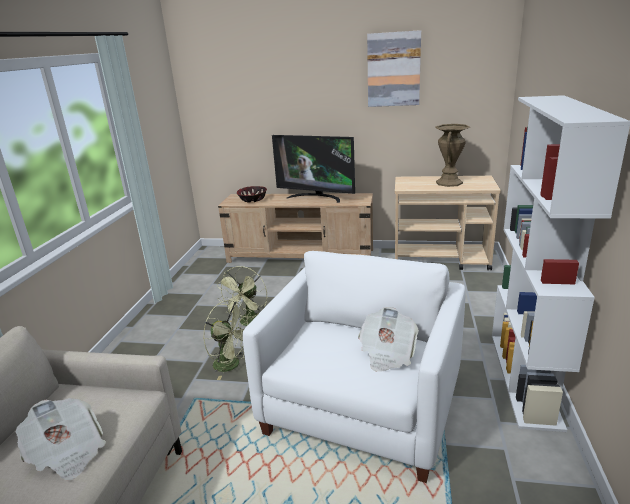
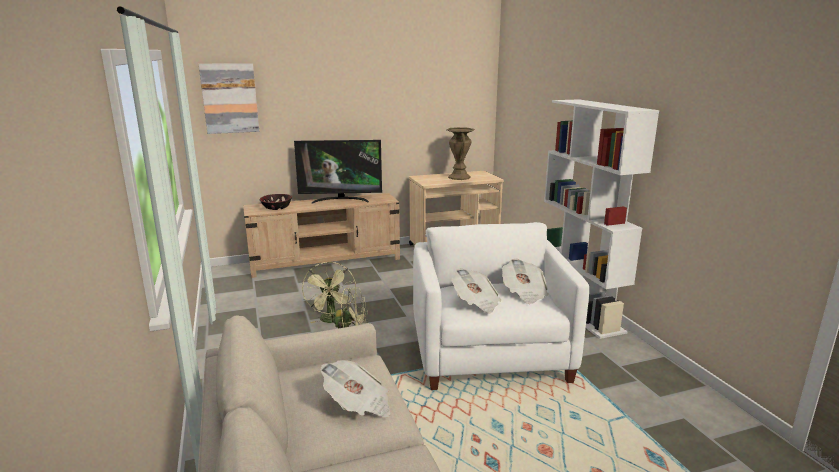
camera: 30 degrees left, 5 degrees down
(318, 353) = (476, 303): none -> newspaper
(393, 69) = (404, 81): picture -> picture (230, 98)

